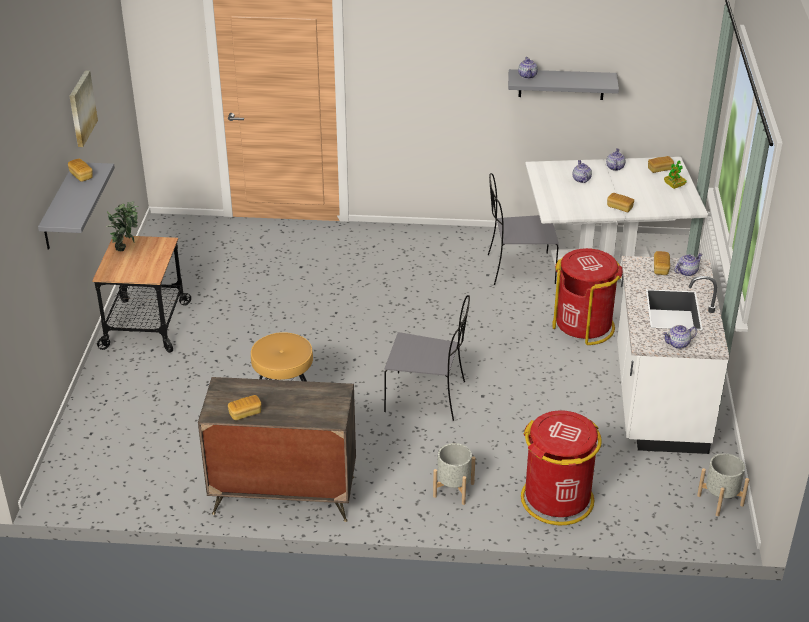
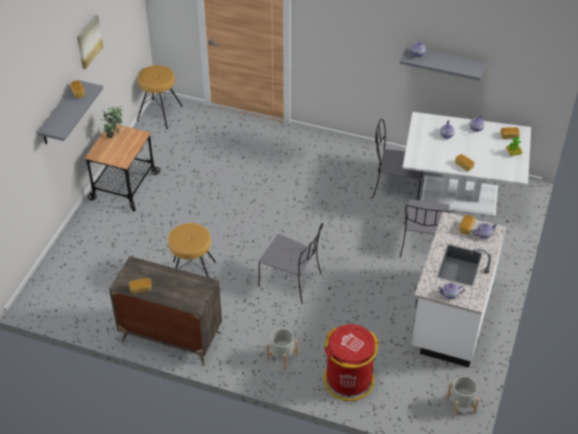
camera: 15 degrees right, 10 degrees up
(164, 235) = (160, 113): none -> brown stool
(583, 326) = (423, 245): red trash can -> grey chair

